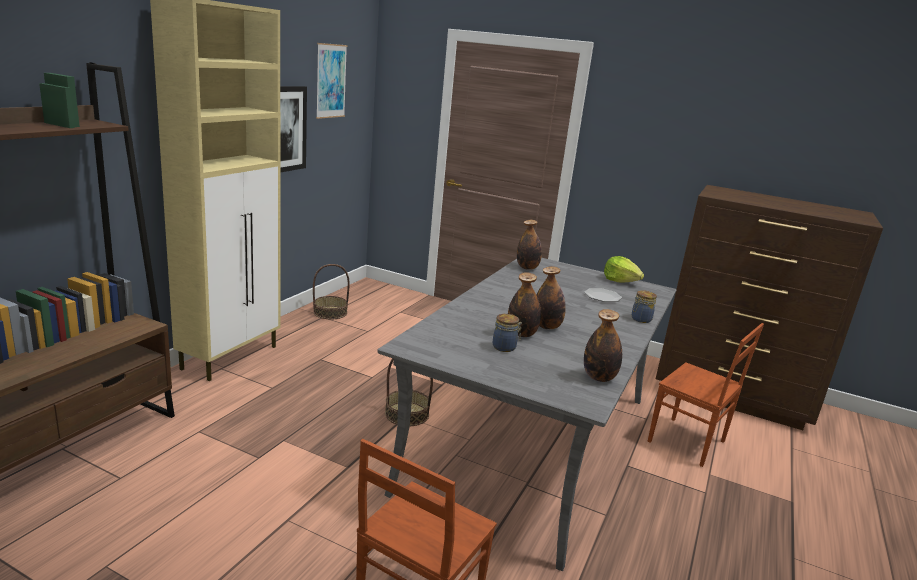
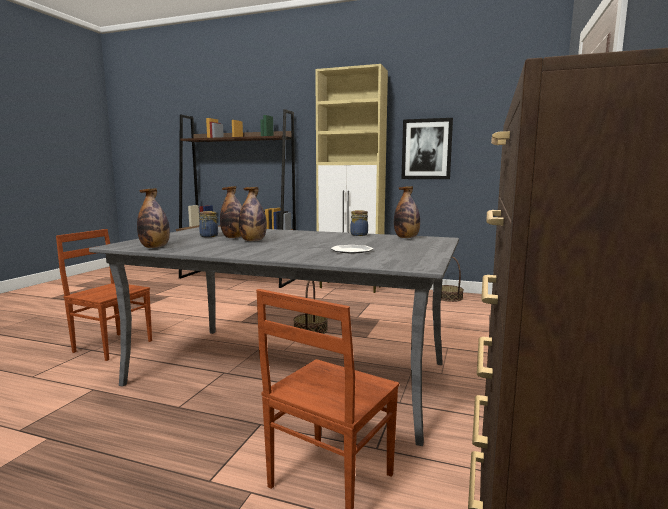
camera: 85 degrees right, 10 degrees down
(331, 81) = (488, 112): picture -> none
(620, 281) = (424, 256): lettuce -> none
(640, 319) = (293, 257): jar -> jar (358, 234)

